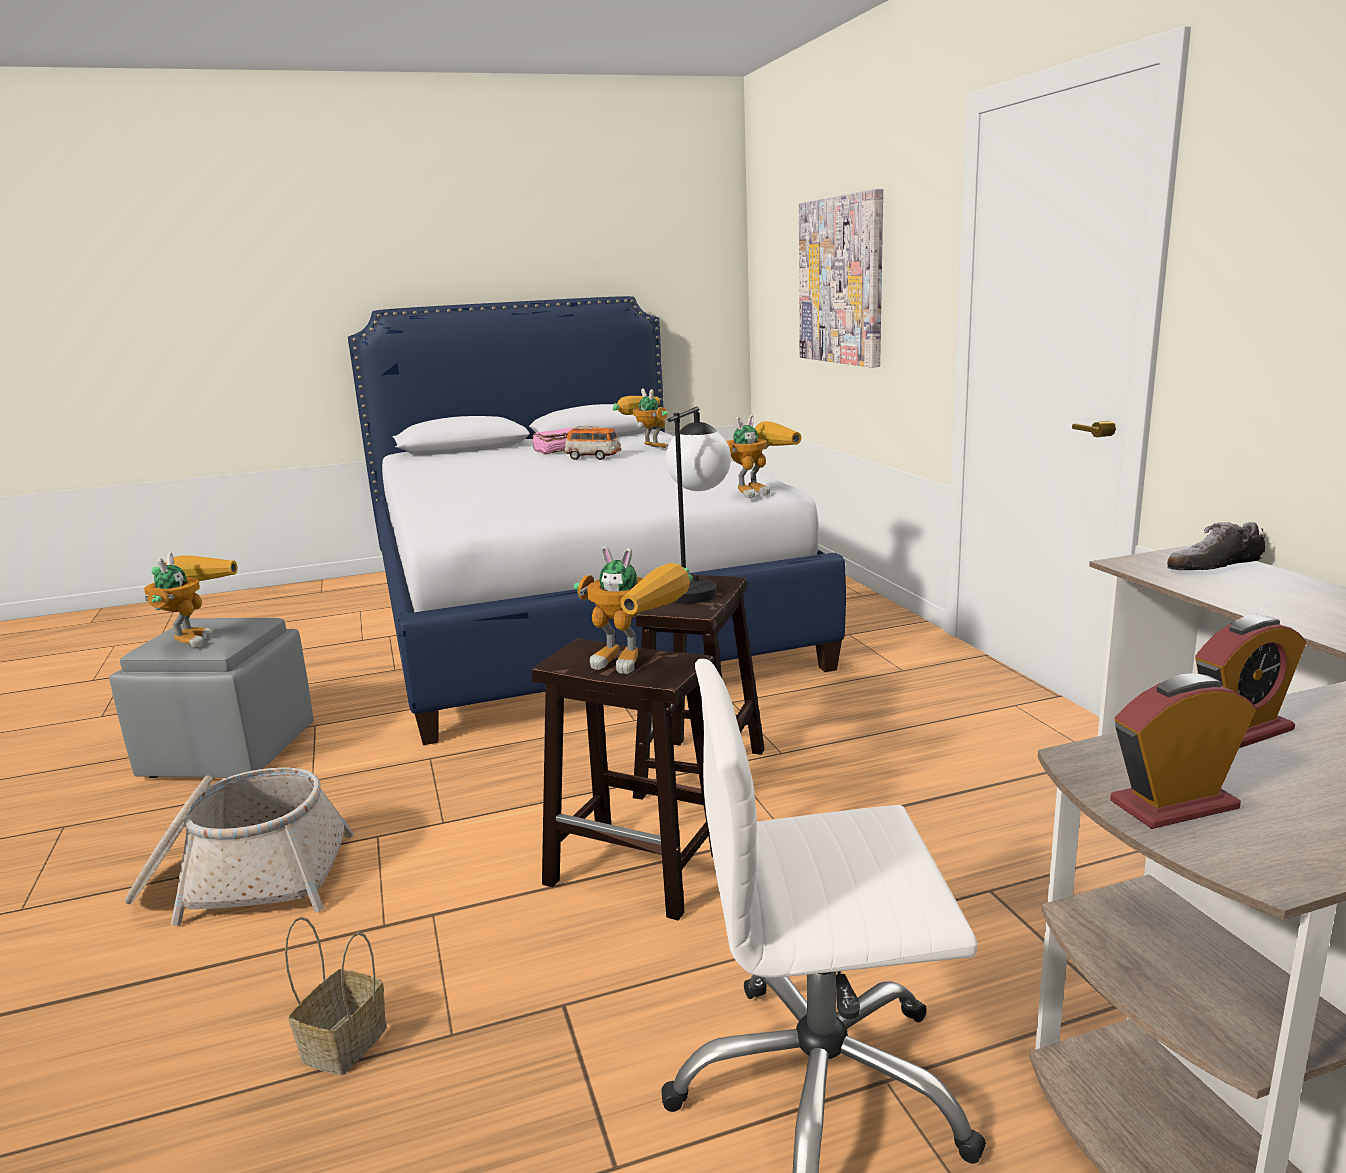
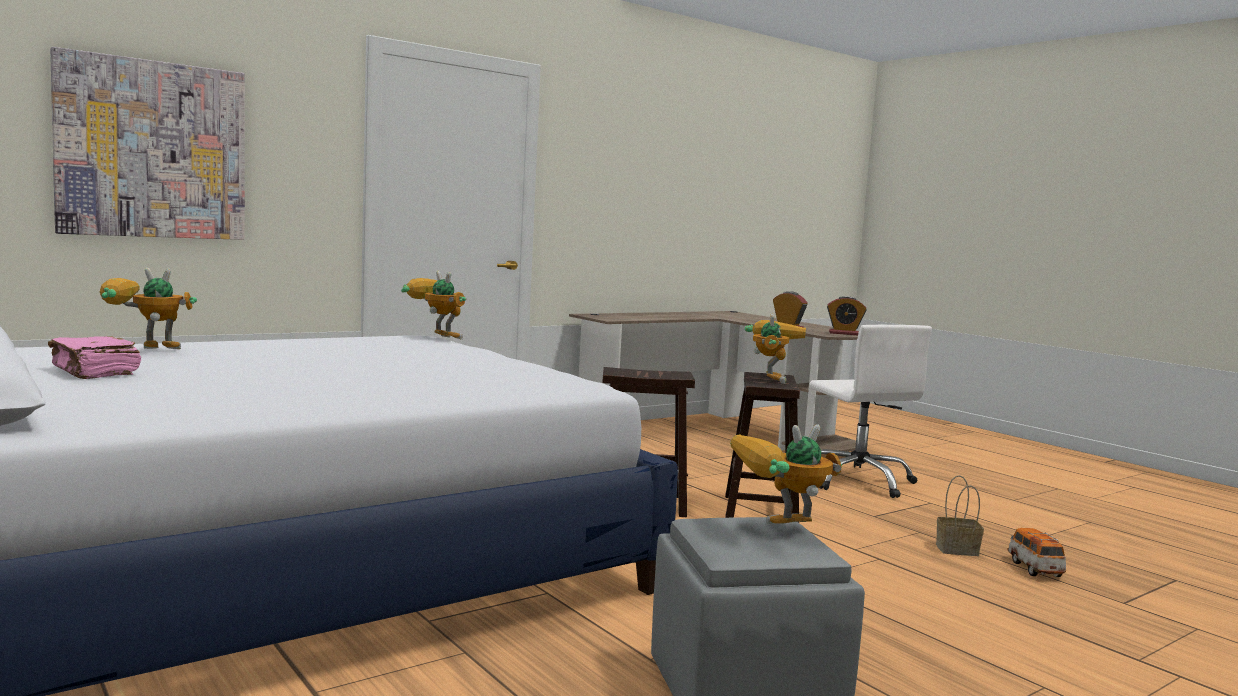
camera: 110 degrees left, 10 degrees down
(243, 880) = (900, 610): basket -> none
(593, 457) = (189, 362): toy car -> toy car (1034, 568)
(646, 448) = (143, 351): toy robot -> toy robot turned 45 degrees clockwise
(697, 588) = (634, 372): table lamp -> none
(1174, 805) = (844, 333): alarm clock -> alarm clock turned 45 degrees counterclockwise
(1213, 566) = (610, 315): shoe -> none

